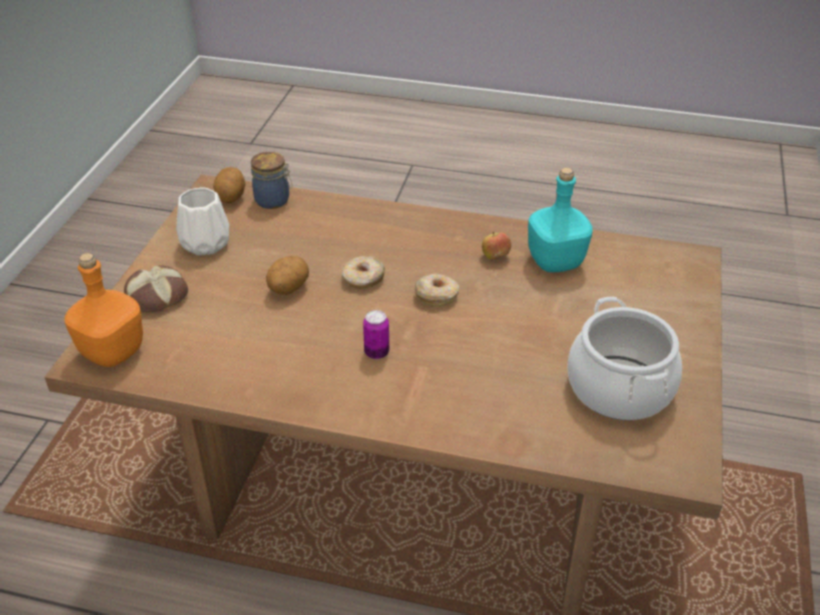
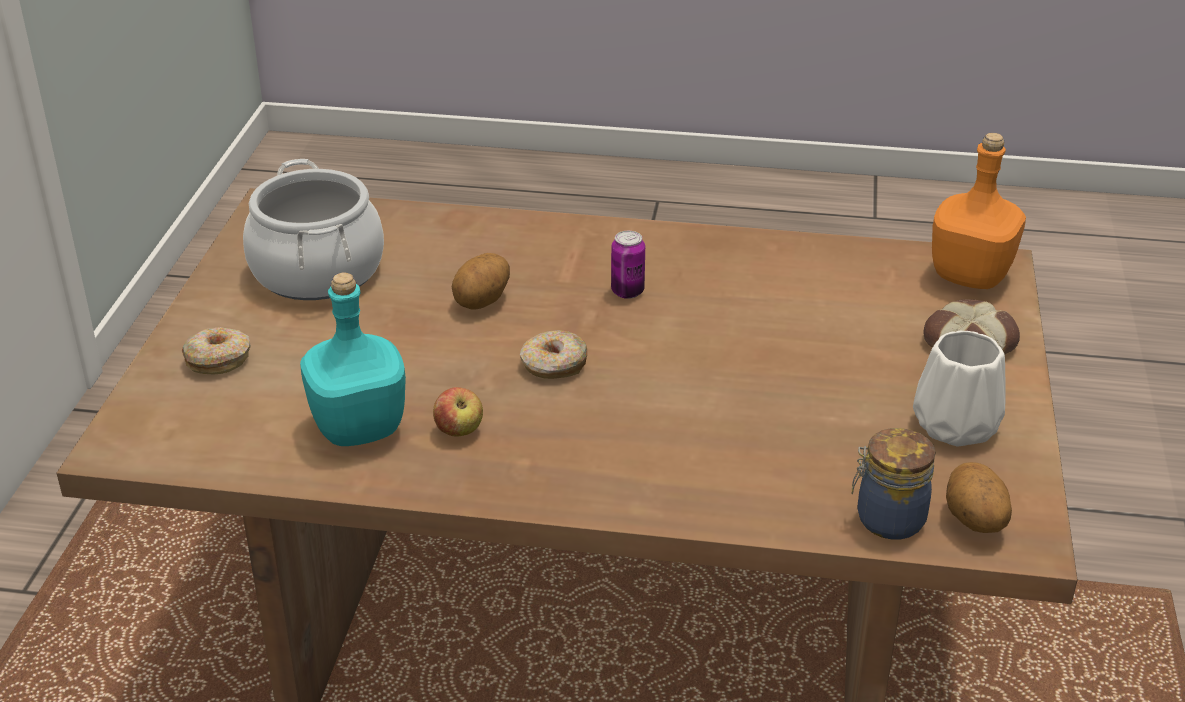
camera: 175 degrees right, 5 degrees down
(288, 288) = (781, 363): potato -> potato (483, 301)
(363, 278) = (671, 383): donut -> donut (218, 359)

